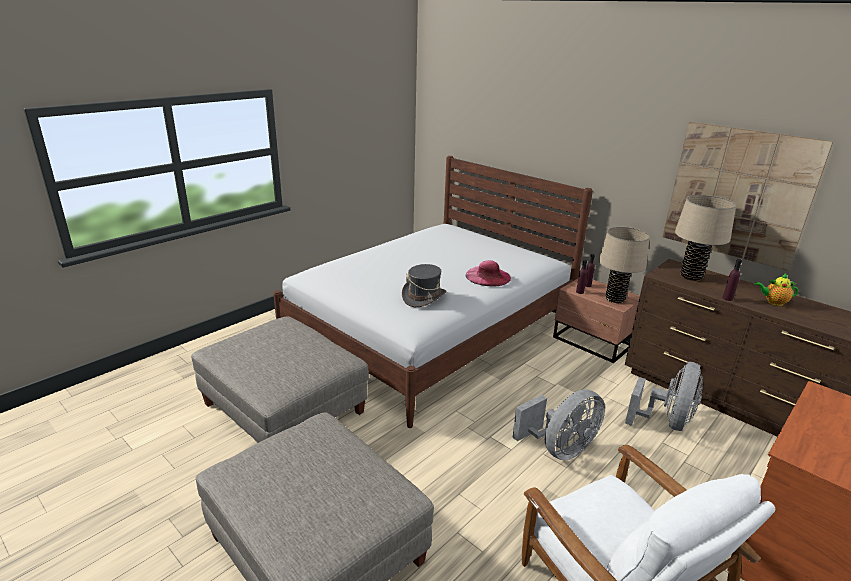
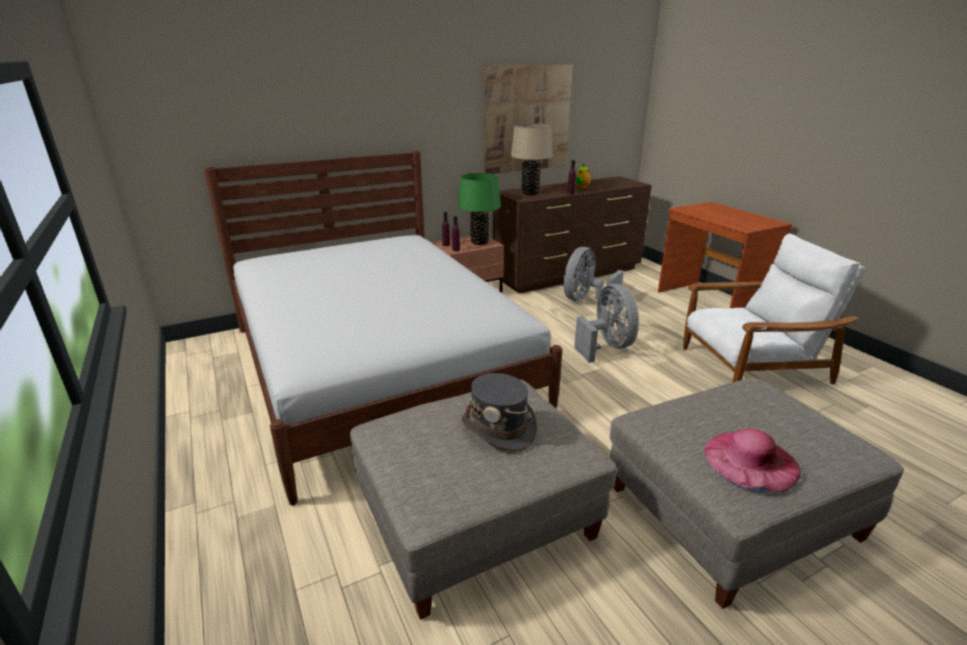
camera: 70 degrees left, 0 degrees up
(424, 297) = (453, 297): grey hat -> grey hat (499, 428)
(488, 276) = (428, 262): pink hat -> pink hat (751, 460)
(615, 299) = (479, 242): beige table lamp -> green table lamp
(666, 422) = (585, 300): grey fan -> grey fan turned 105 degrees counterclockwise

